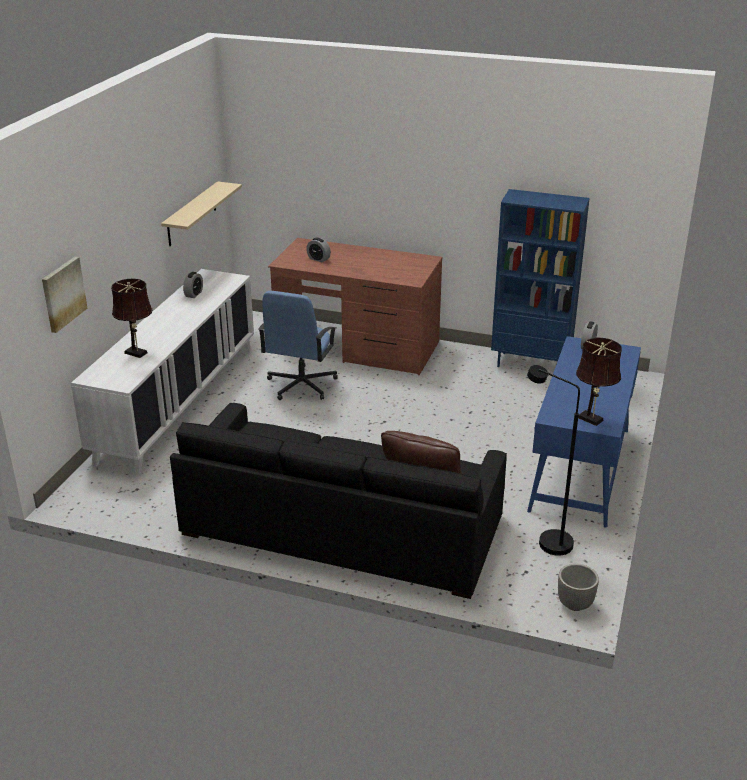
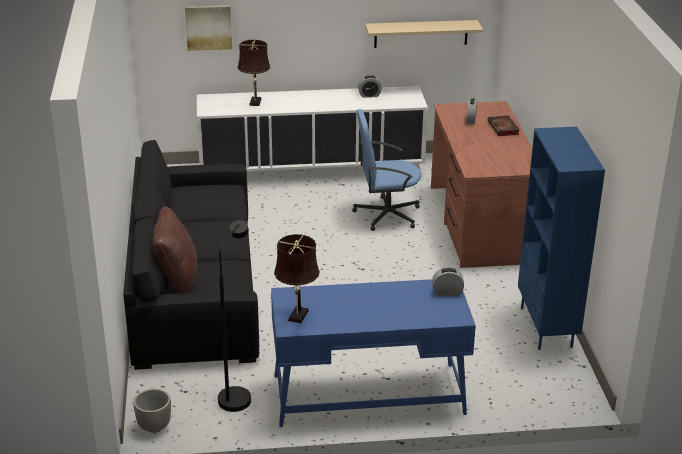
camera: 65 degrees right, 0 degrees up
(348, 251) = (504, 128): none -> book

